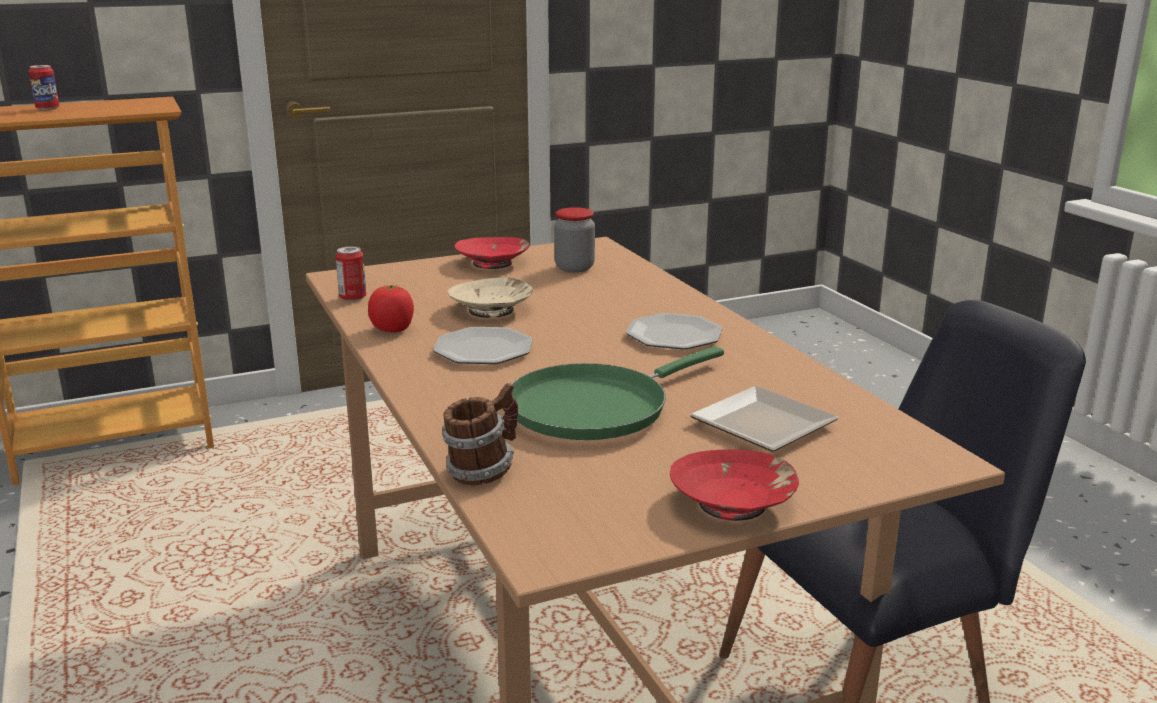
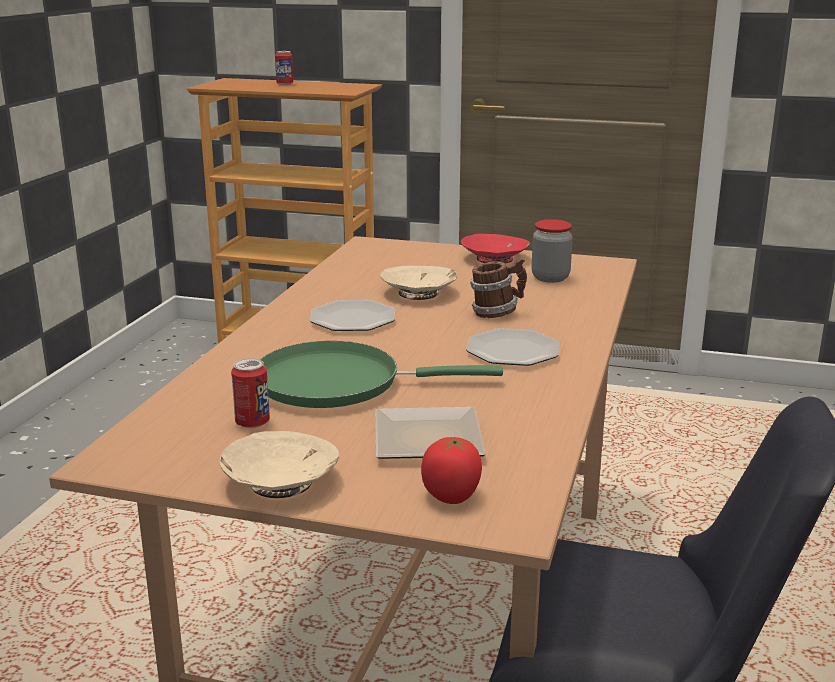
camera: 40 degrees right, 0 degrees up
(353, 298) = (346, 260): can -> can (252, 423)
(393, 329) = (326, 288): tomato -> tomato (451, 496)
(483, 471) = (184, 397): mug -> mug (497, 313)
(733, 504) = (280, 483): red bowl -> beige bowl

